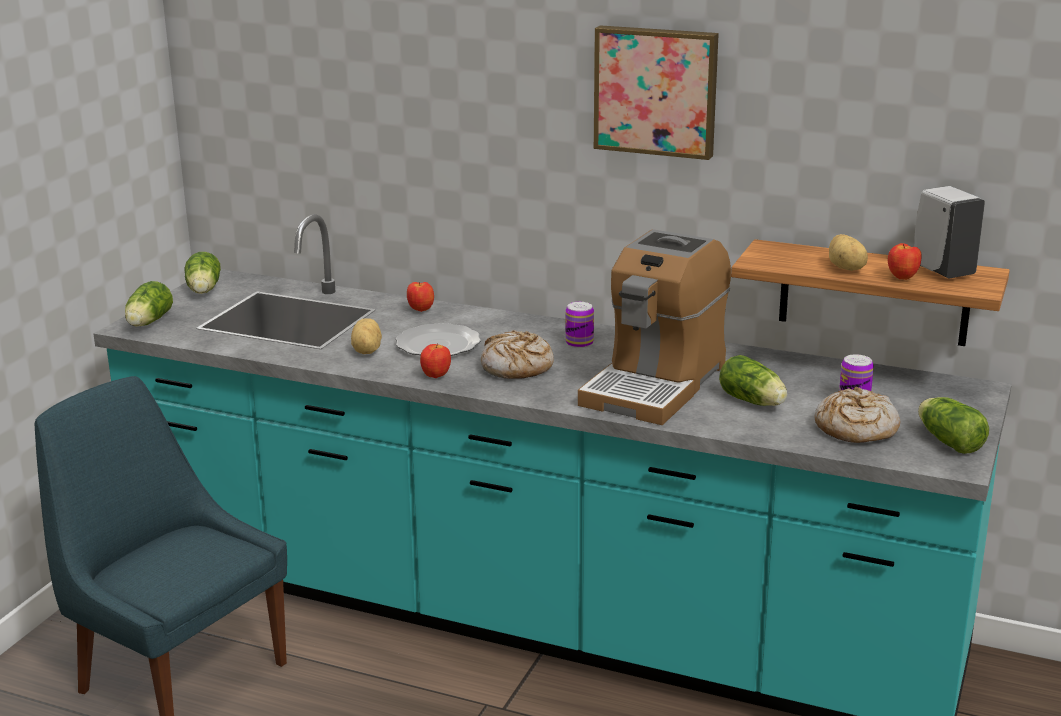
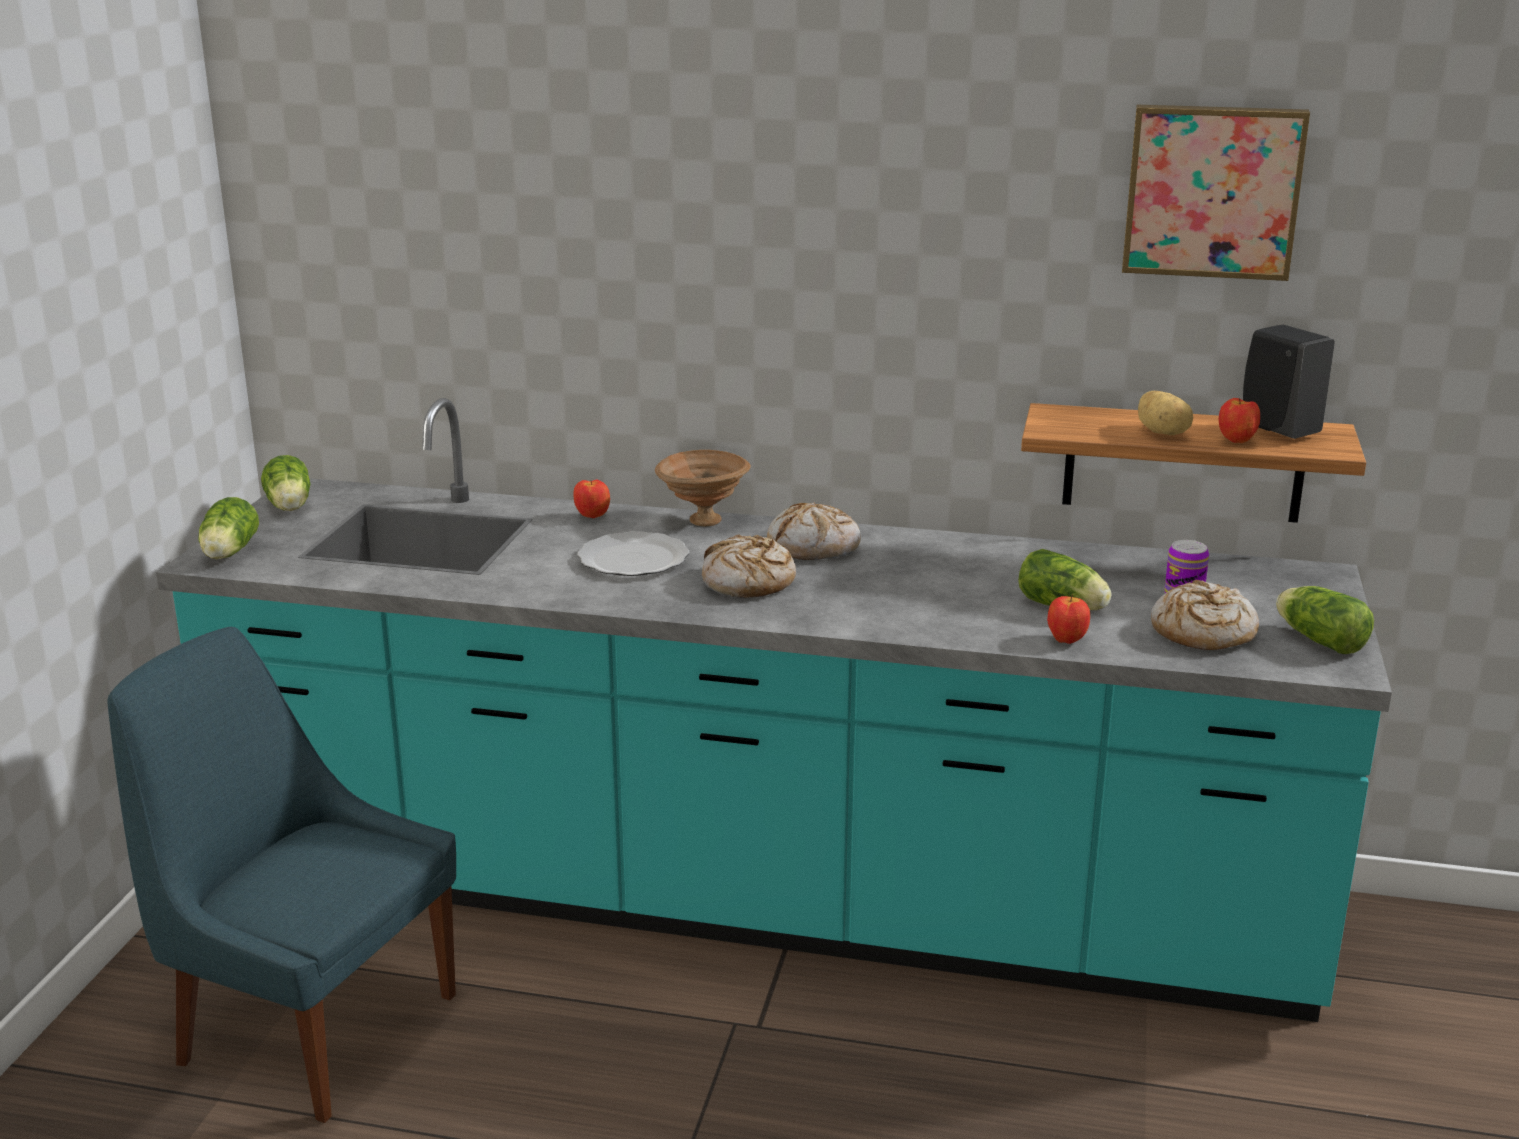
camera: 10 degrees left, 0 degrees up
(365, 351) = (541, 574): potato -> none
(435, 376) = (647, 600): apple -> apple (1066, 640)
(502, 318) = (703, 521): none -> brown bowl
(579, 343) = (814, 547): can -> bread
(655, 384) = (933, 593): coffee machine -> none
(656, 90) = (903, 218): picture -> picture (1212, 191)
(941, 271) = (1277, 431): white soap dispenser -> black soap dispenser

